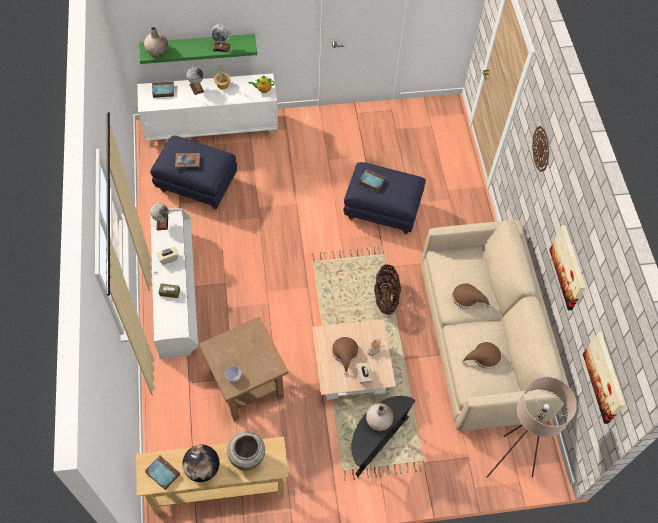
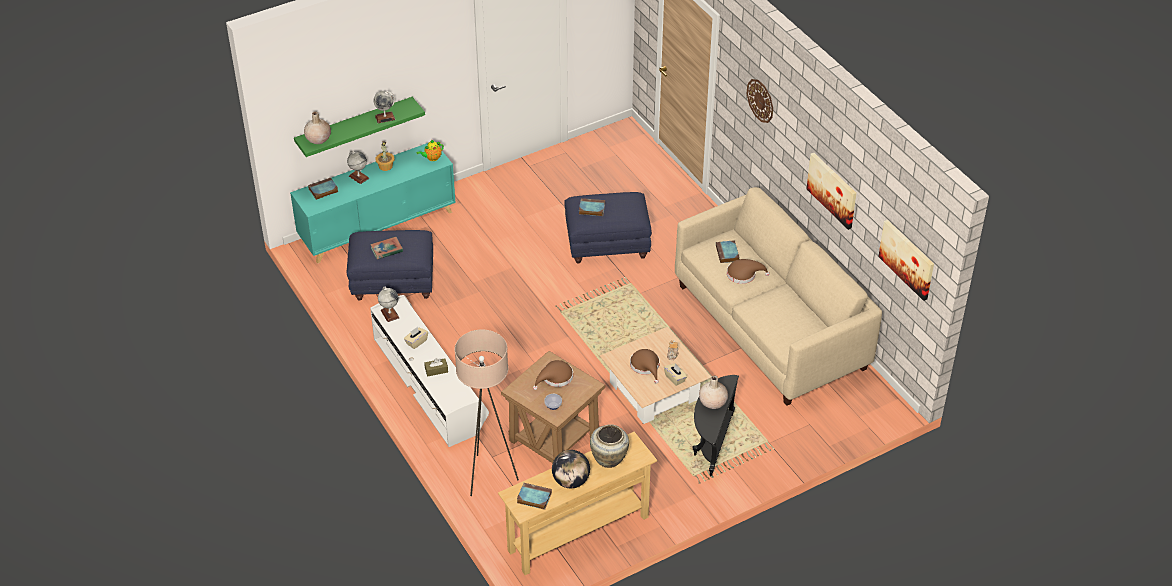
camera: 20 degrees left, 15 degrees down
(212, 128) = (378, 226): white cabinet -> turquoise cabinet
(386, 297) = (654, 319): basket -> none
(463, 271) = (727, 254): none -> book
(483, 357) = (785, 317): brown hat -> brown hat (555, 378)
(508, 462) = (850, 415): beige floor lamp -> beige floor lamp (488, 476)

